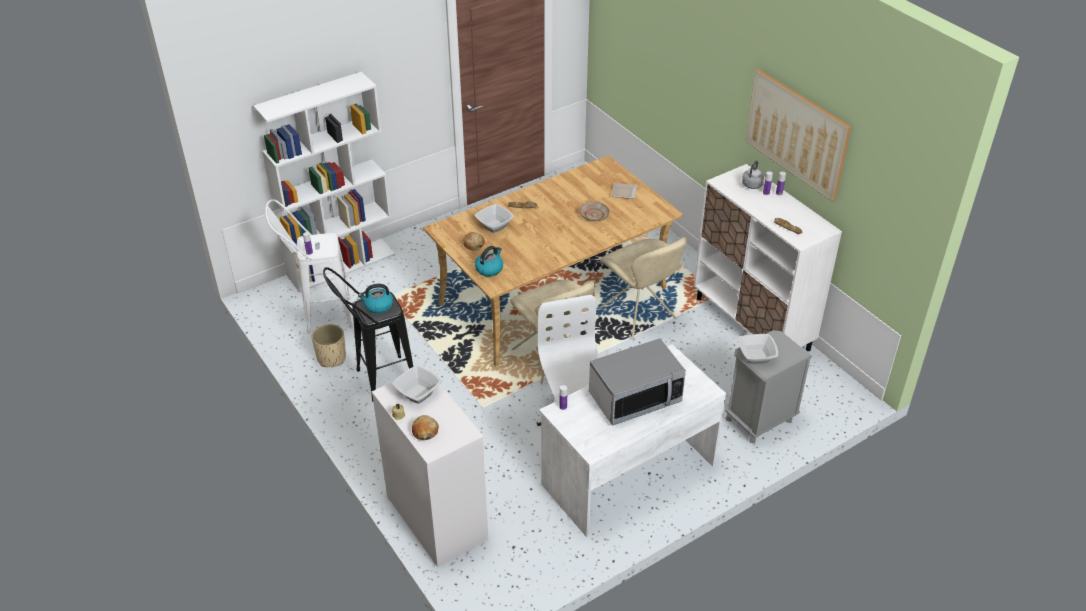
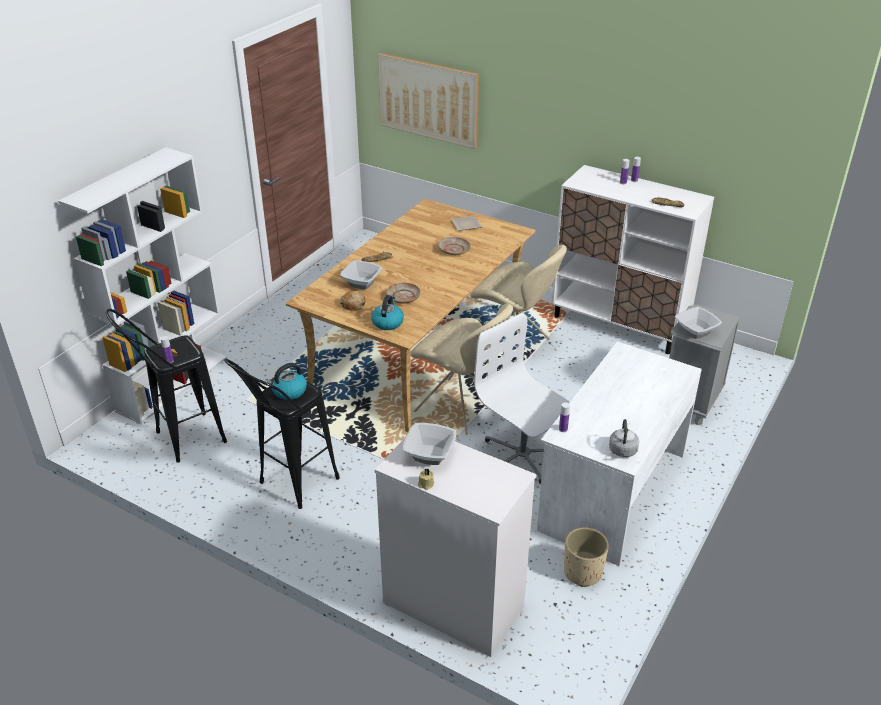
camera: 25 degrees left, 5 degrees down
(319, 317) = (180, 441): white stool -> black stool
(331, 358) = (222, 479): beige planter -> beige planter (582, 572)
(425, 431) = (469, 490): bread -> none
(518, 249) = (403, 297): none -> beige plate
(635, 397) = (624, 398): microwave -> none
(751, 185) = (605, 180): grey kettle -> grey kettle (622, 452)
(796, 133) = (646, 113): picture -> picture (428, 100)

